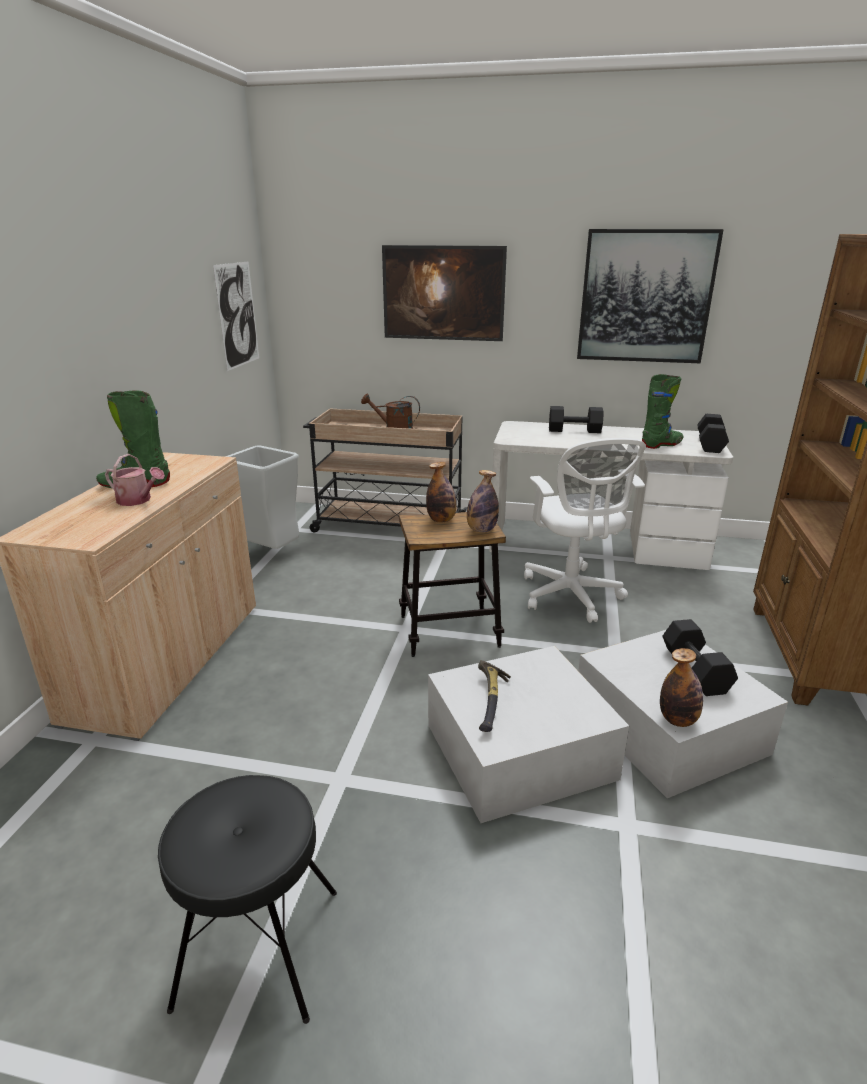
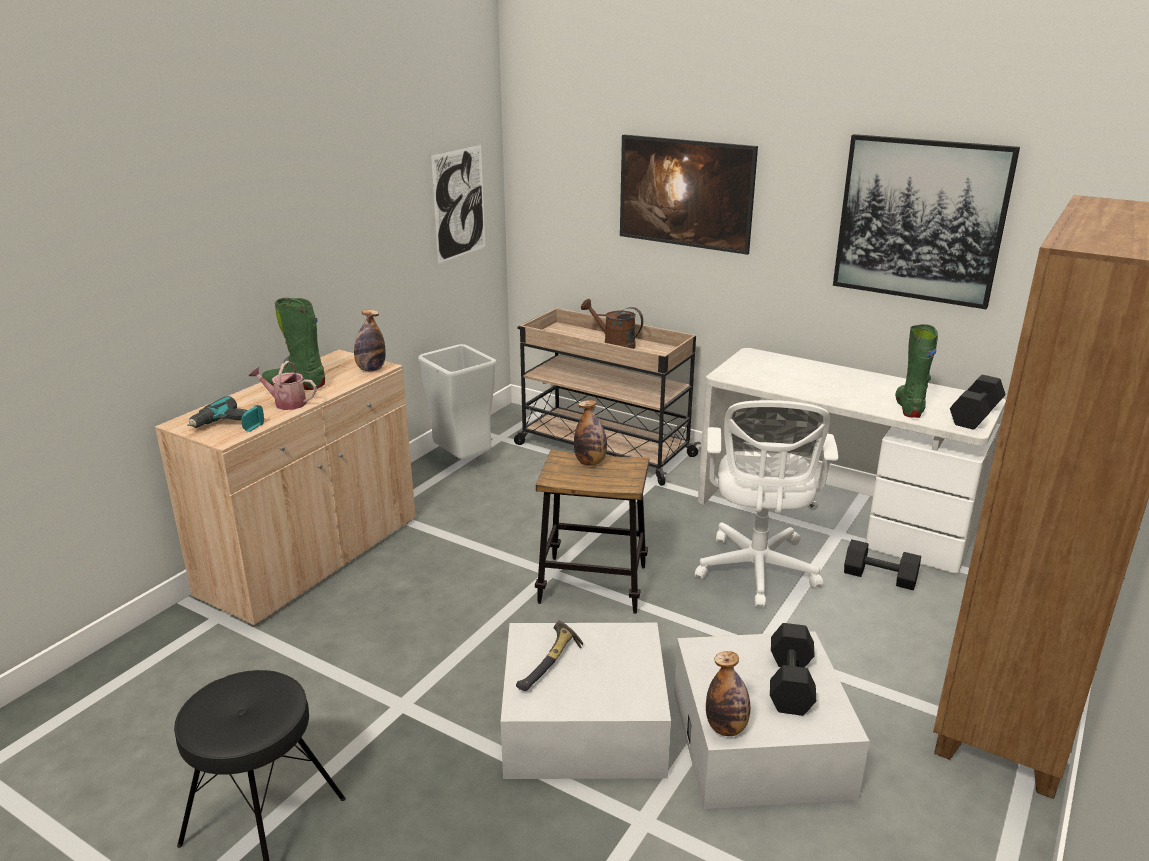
camera: 20 degrees right, 0 degrees up
(86, 528) = (229, 426): none -> power drill
(138, 500) = (286, 403): watering can -> watering can turned 150 degrees clockwise
(481, 530) = (621, 481): bottle -> bottle (371, 369)
(574, 430) = (816, 372): black dumbbell -> black dumbbell (879, 577)
(661, 445) = (909, 407): green boot -> green boot turned 75 degrees counterclockwise

